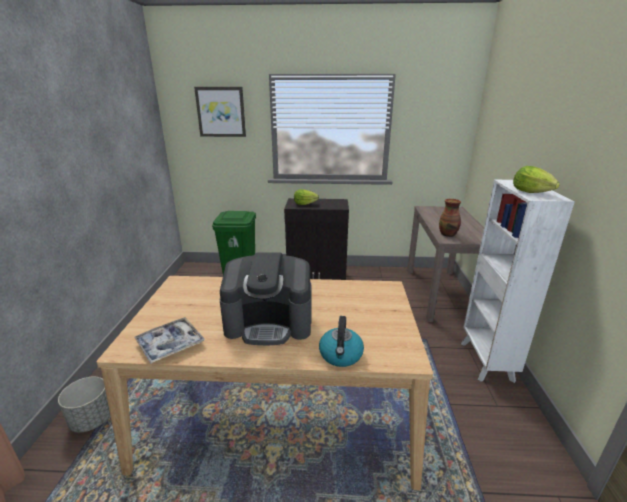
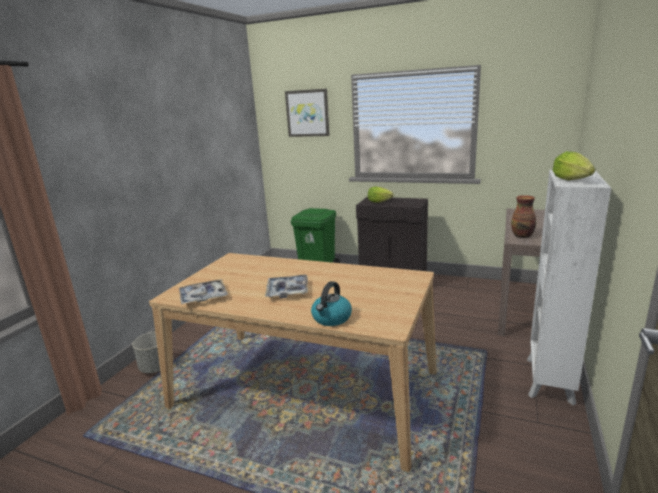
camera: 20 degrees right, 5 degrees down
(269, 322) = (287, 291): coffee machine -> tray

